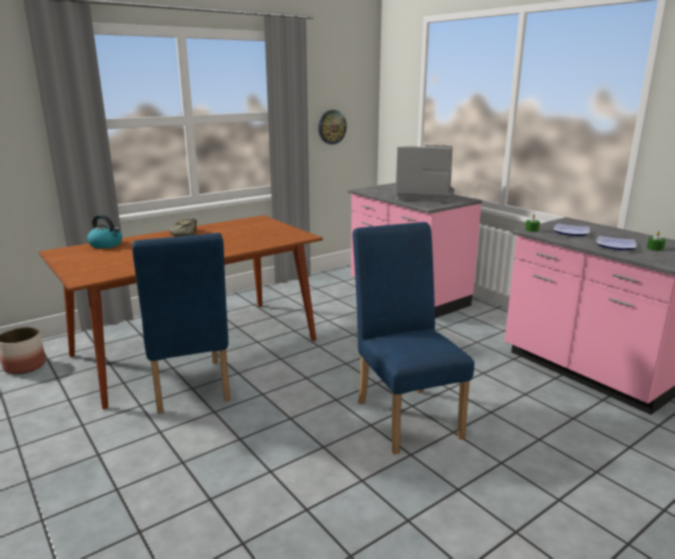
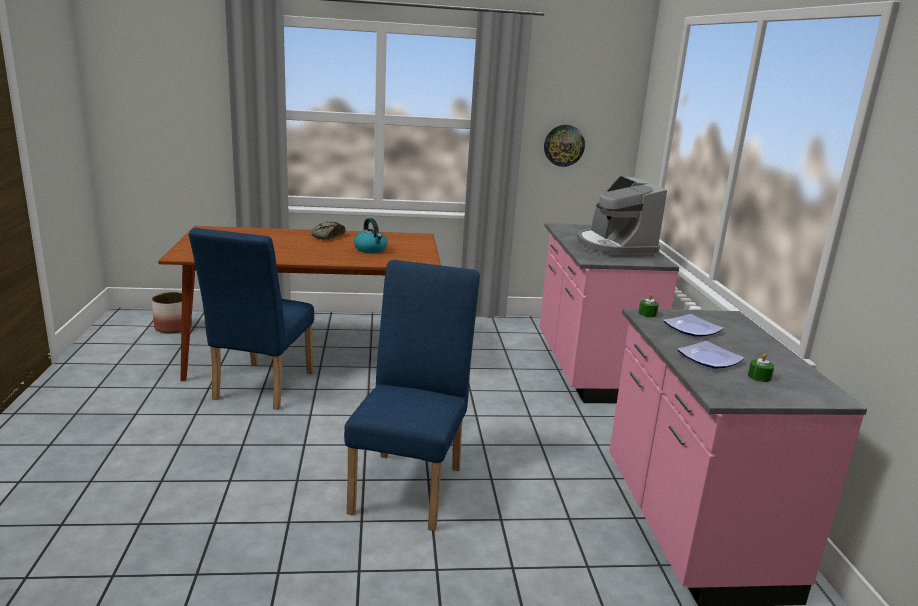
camera: 30 degrees right, 0 degrees up
(106, 245) = (249, 231): kettle -> kettle (371, 249)
(423, 196) = (614, 247): coffee machine -> coffee machine turned 150 degrees counterclockwise

